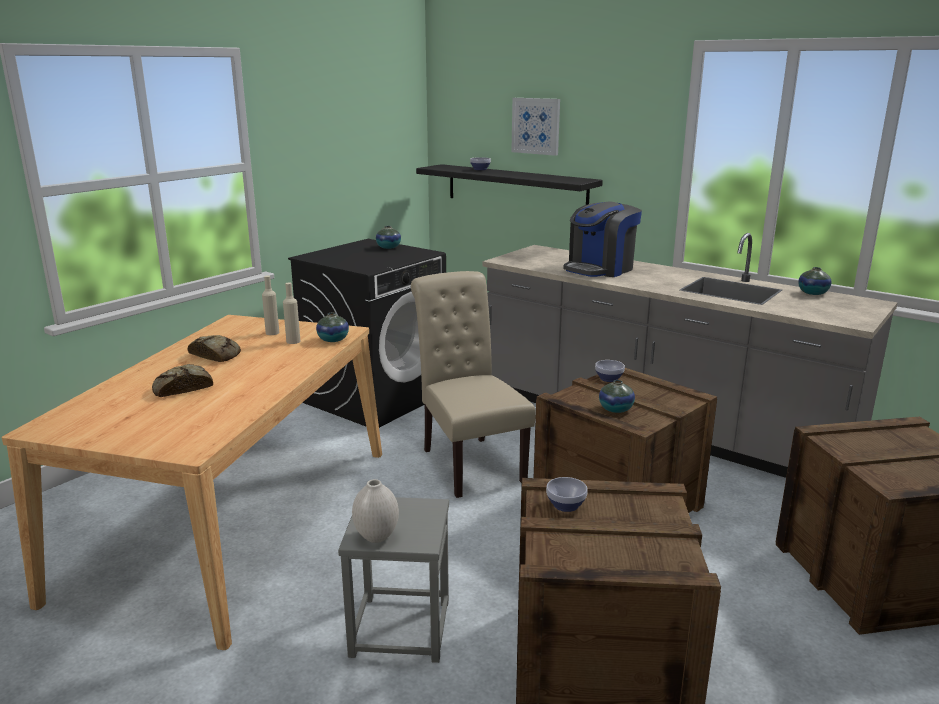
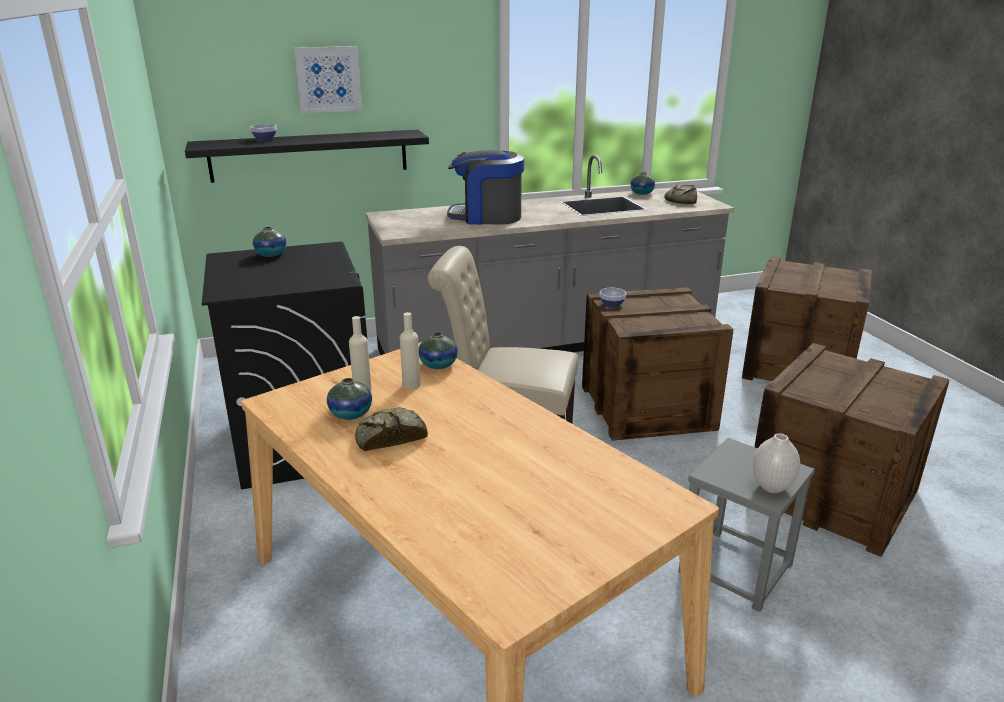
camera: 55 degrees left, 5 degrees up
(181, 388) = (479, 479): bread -> bread (681, 200)
(564, 505) = (814, 389): bowl -> none
(600, 269) = (487, 217): coffee machine -> coffee machine turned 105 degrees clockwise
(615, 409) = (671, 321): vase -> vase (351, 414)

